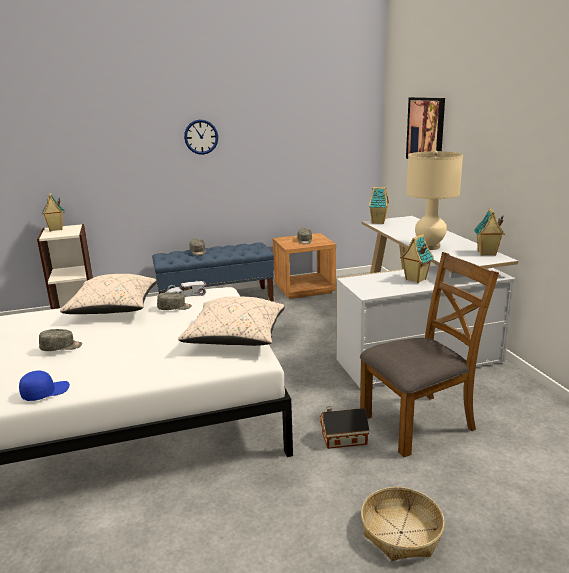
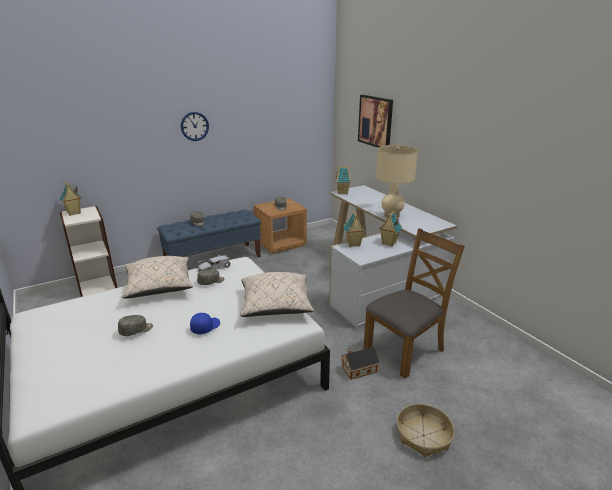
camera: 15 degrees left, 5 degrees up
(45, 392) = (147, 374): blue cap -> blue cap (205, 327)
(486, 253) = (433, 220): toy house -> toy house (353, 244)

